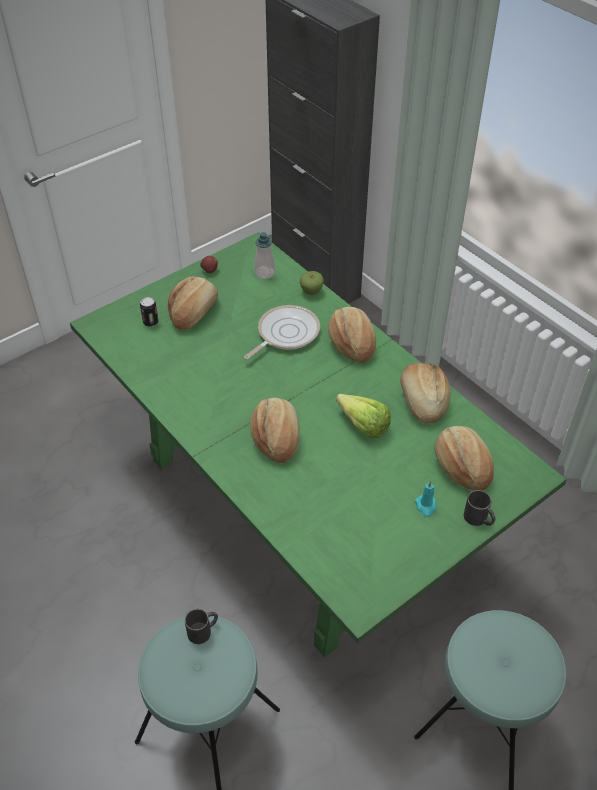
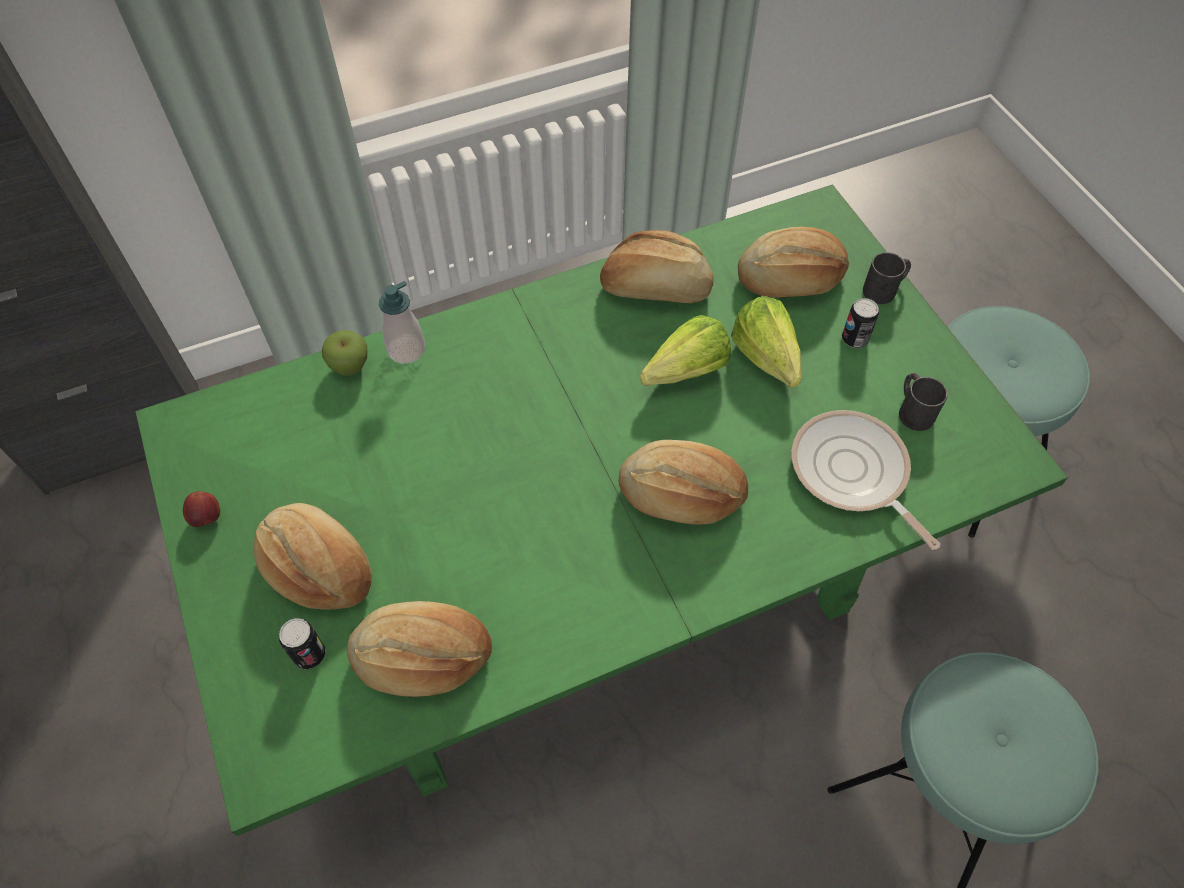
camera: 75 degrees left, 10 degrees up
(203, 630) = (946, 716): black mug -> black mug (912, 409)
(264, 273) = (263, 426): soap dispenser -> soap dispenser (406, 350)
(285, 333) = (440, 429): frying pan -> frying pan (852, 473)
(351, 343) = (501, 342): bread -> bread (422, 658)
(385, 464) = (767, 364): none -> lettuce
(426, 506) = (854, 339): turquoise candle -> can

